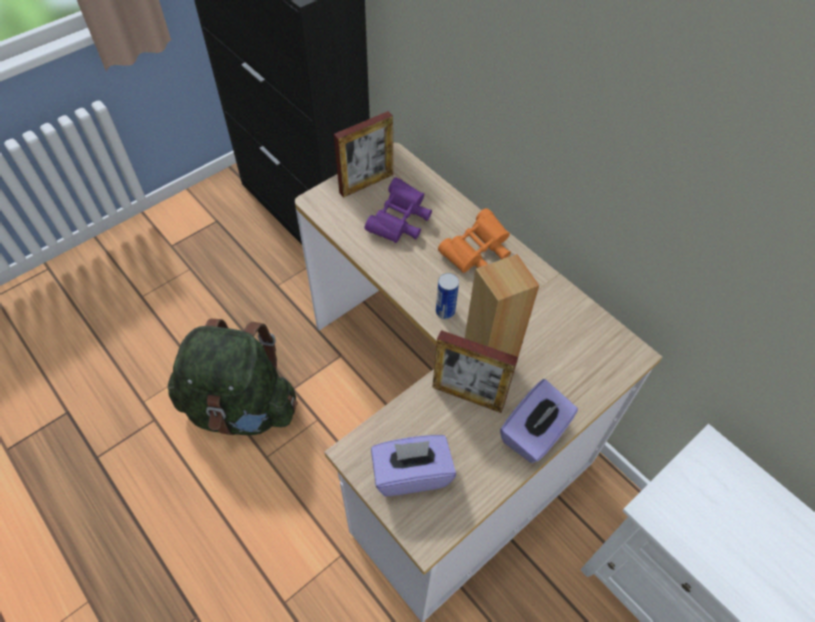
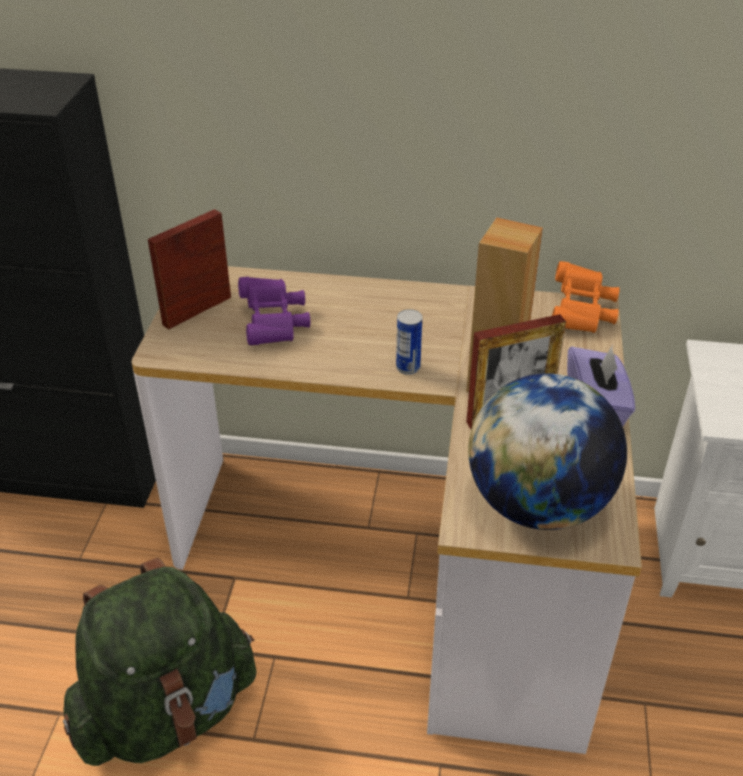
camera: 40 degrees left, 15 degrees down
(366, 183) = (197, 311): picture frame -> picture frame turned 150 degrees counterclockwise
(411, 473) = (537, 504): purple tissue box -> globe
(476, 254) = (380, 309): orange binoculars -> orange binoculars (581, 313)

